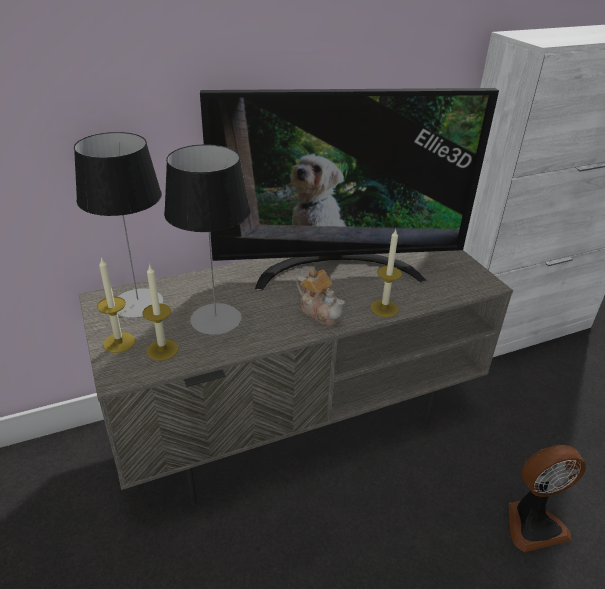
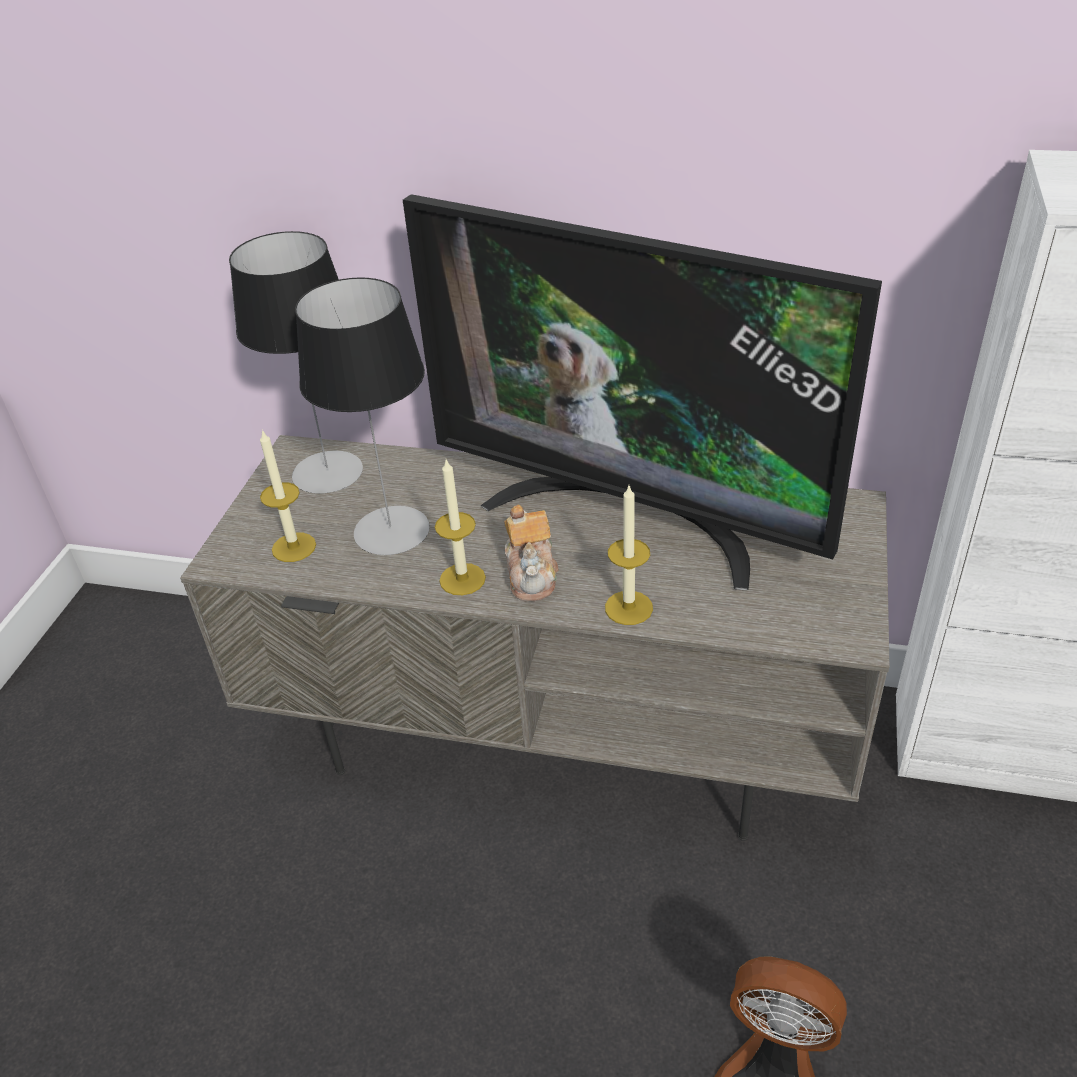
camera: 40 degrees right, 5 degrees up
(119, 342) = (260, 518): candle -> candle (462, 579)

